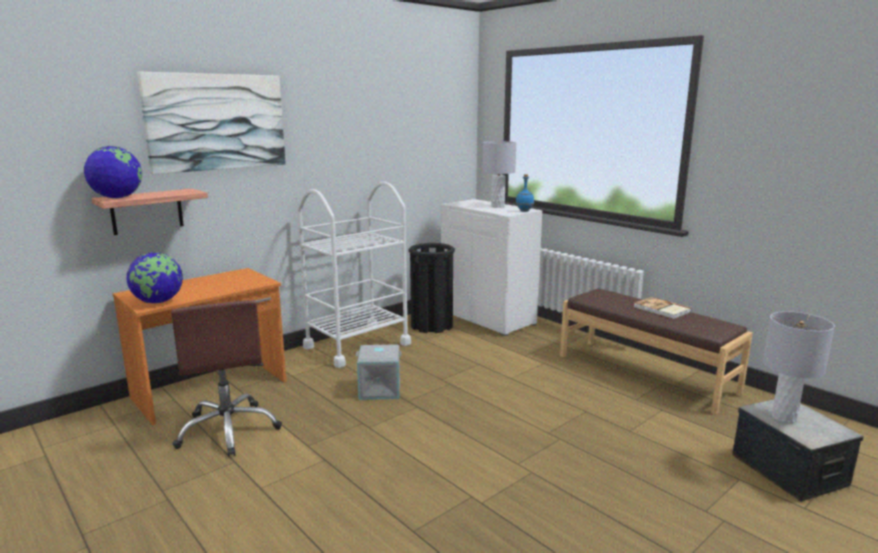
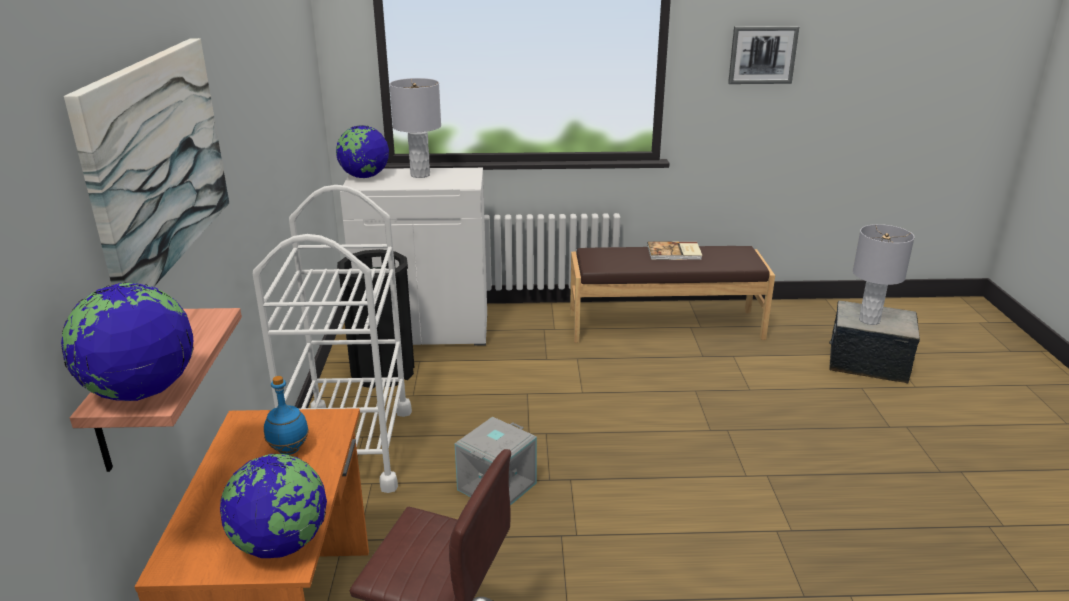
camera: 50 degrees left, 10 degrees up
(469, 202) = (364, 177): none -> globe
(524, 211) = (472, 175): blue bottle -> blue bottle (289, 449)
(781, 142) = (762, 55): none -> picture

